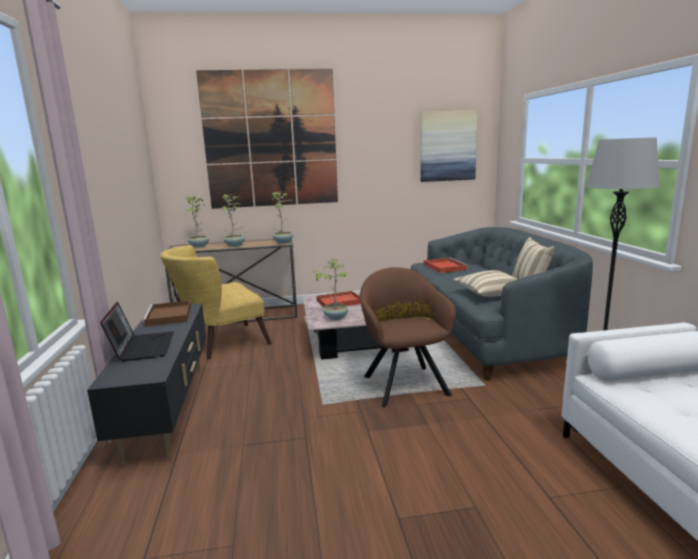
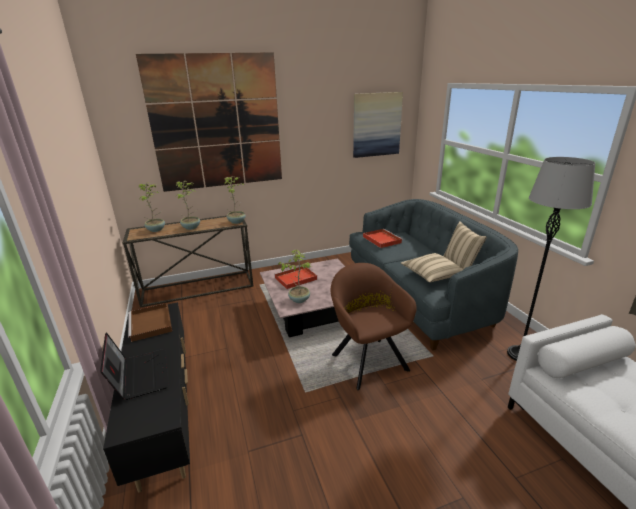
camera: 10 degrees left, 10 degrees up
(219, 343) = (190, 324): yellow armchair -> none

